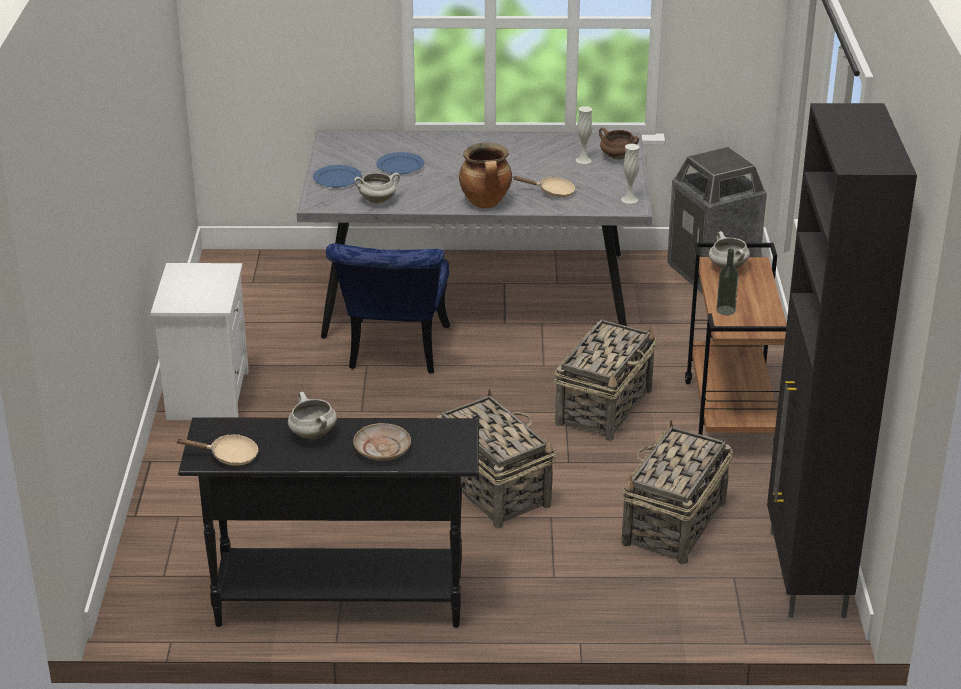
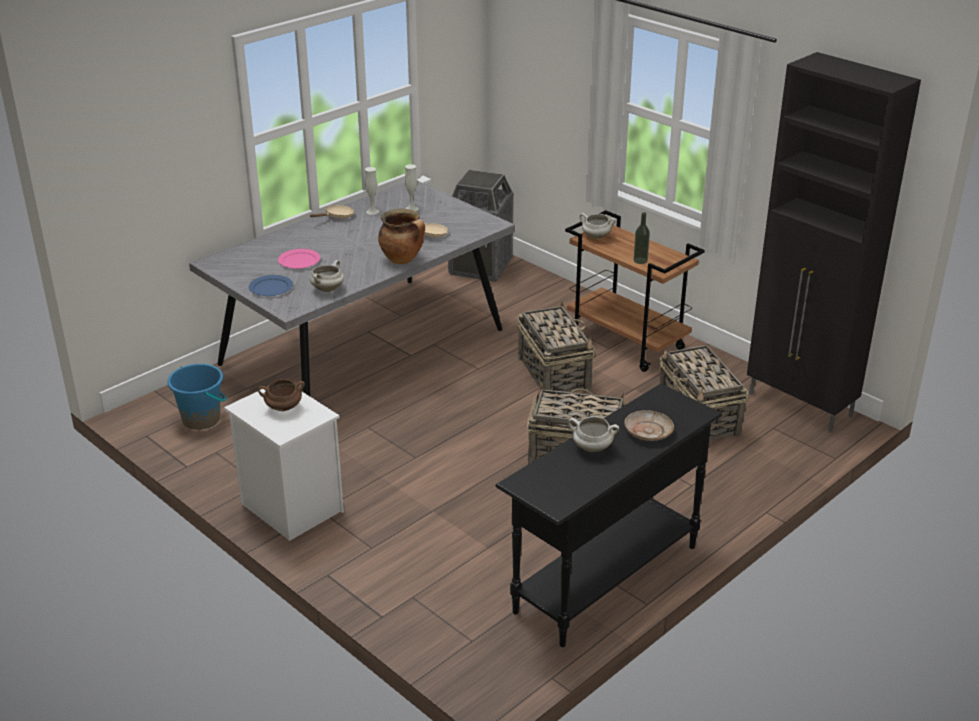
camera: 45 degrees left, 0 degrees up
(229, 456) = (570, 492): beige frying pan -> beige frying pan (337, 216)
(256, 290) = (201, 419): none -> blue bucket
(395, 353) = (373, 409): blue chair -> none
(400, 166) = (299, 261): blue plate -> pink plate
(617, 157) = (428, 199): brown cooking pot -> brown cooking pot (283, 408)
(629, 199) = (483, 220): white vase -> white vase (372, 211)

